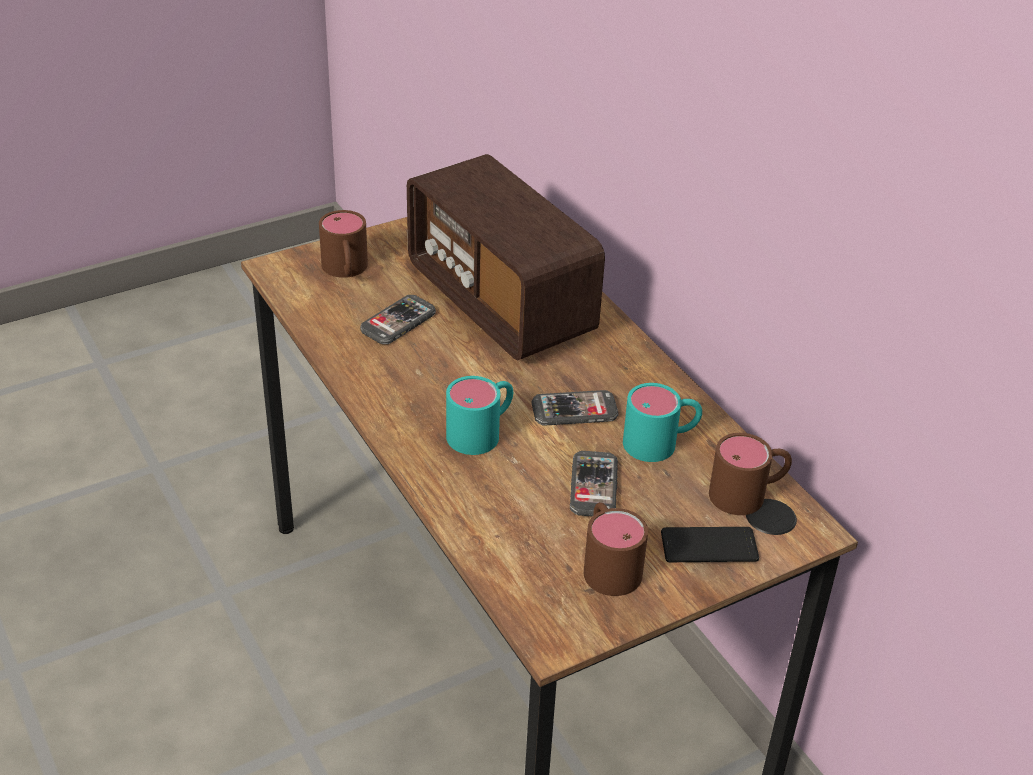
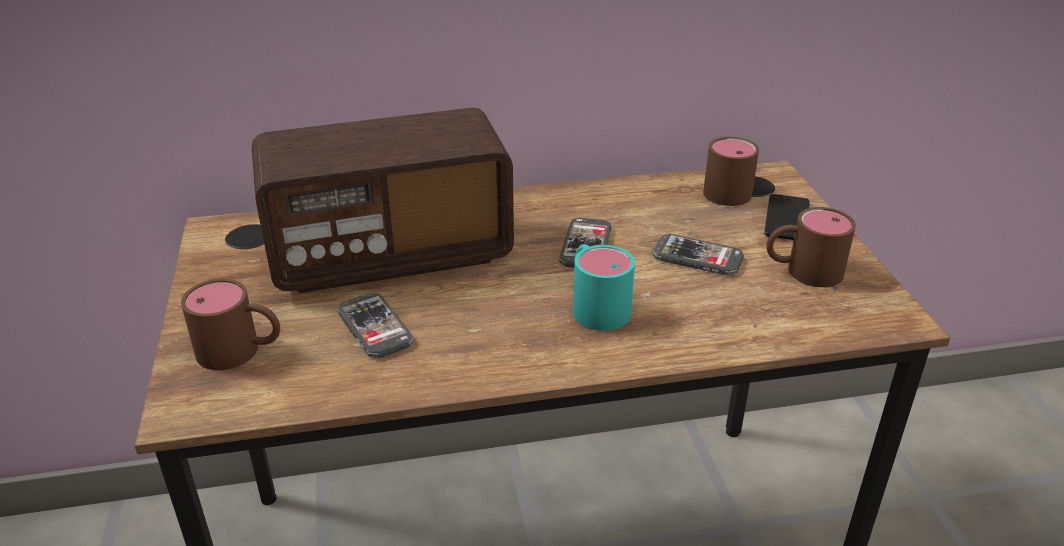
camera: 70 degrees left, 5 degrees down
(661, 442) = (647, 212): turquoise mug -> none

